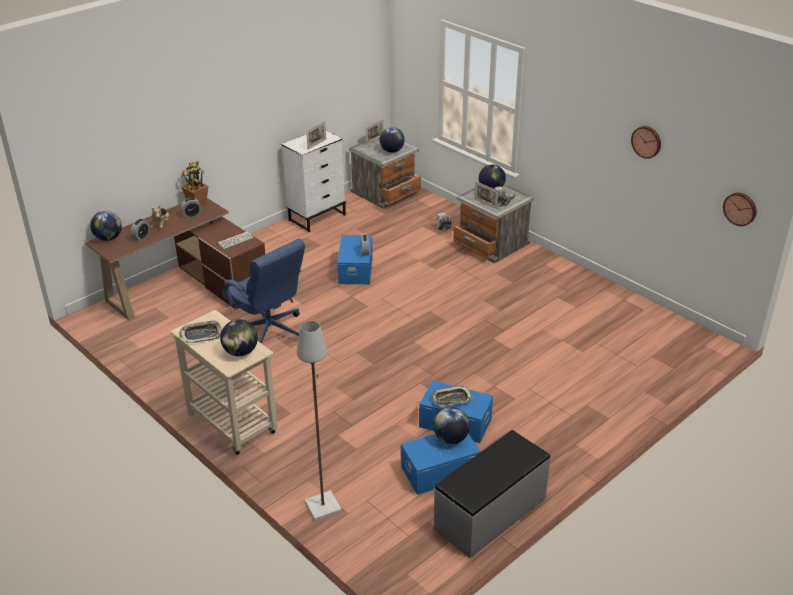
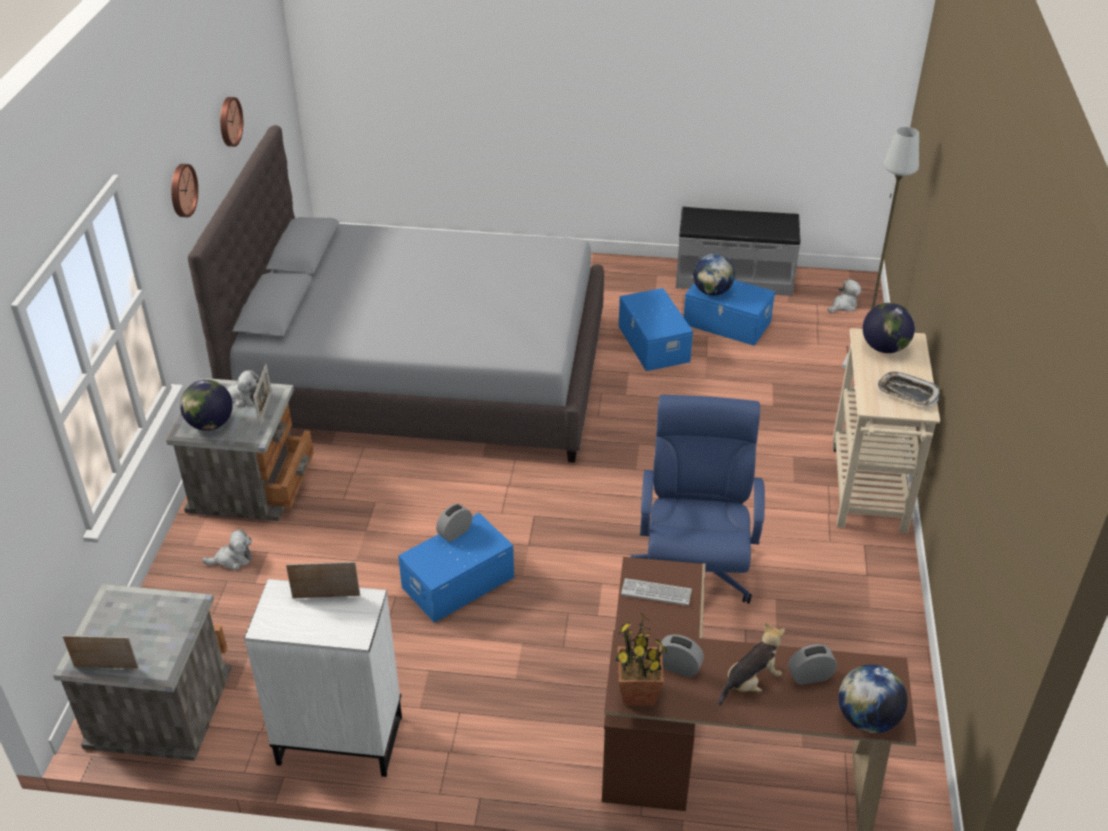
camera: 130 degrees left, 5 degrees up
(390, 550) = (843, 305): none -> plush toy
(392, 151) = (142, 613): globe -> none
(451, 399) = (659, 315): tray -> none
(527, 322) = (423, 372): none -> grey bed
(740, 208) = (282, 91): wall clock -> wall clock (181, 190)

